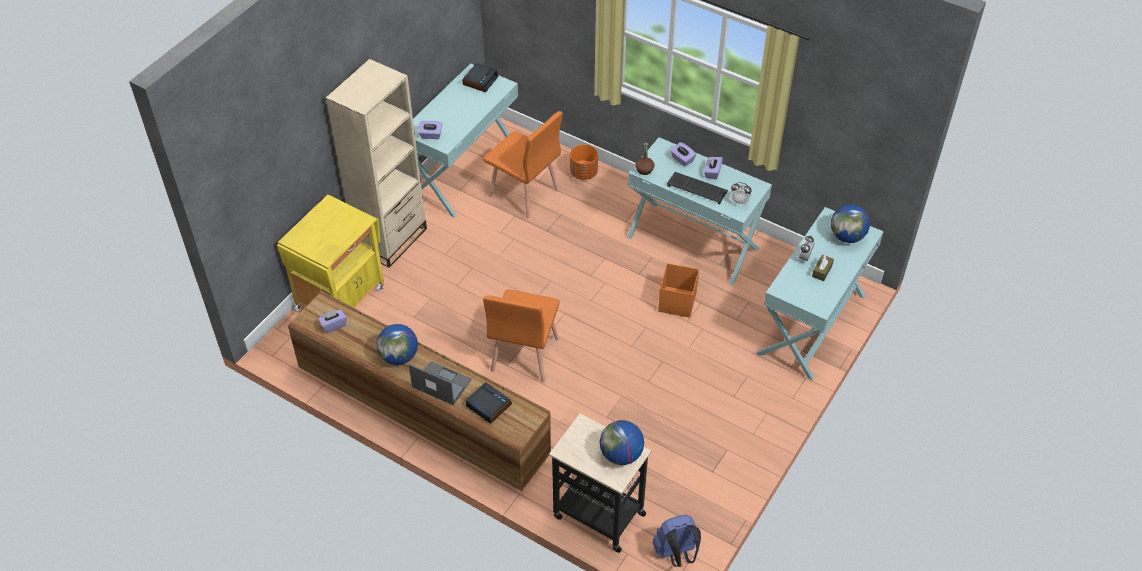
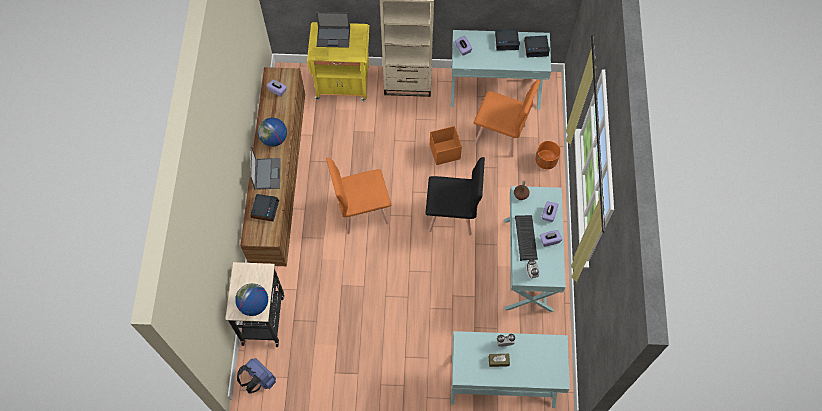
camera: 60 degrees right, 15 degrees up
(317, 231) = (334, 37): none -> laptop
(452, 98) = (507, 41): none -> alarm clock
(524, 193) = (500, 135): orange chair -> orange chair turned 75 degrees counterclockwise
(590, 278) = (452, 215): none -> black chair
(676, 302) = (465, 280): orange storage box -> orange storage box (444, 152)
(847, 236) = (546, 364): globe -> none

